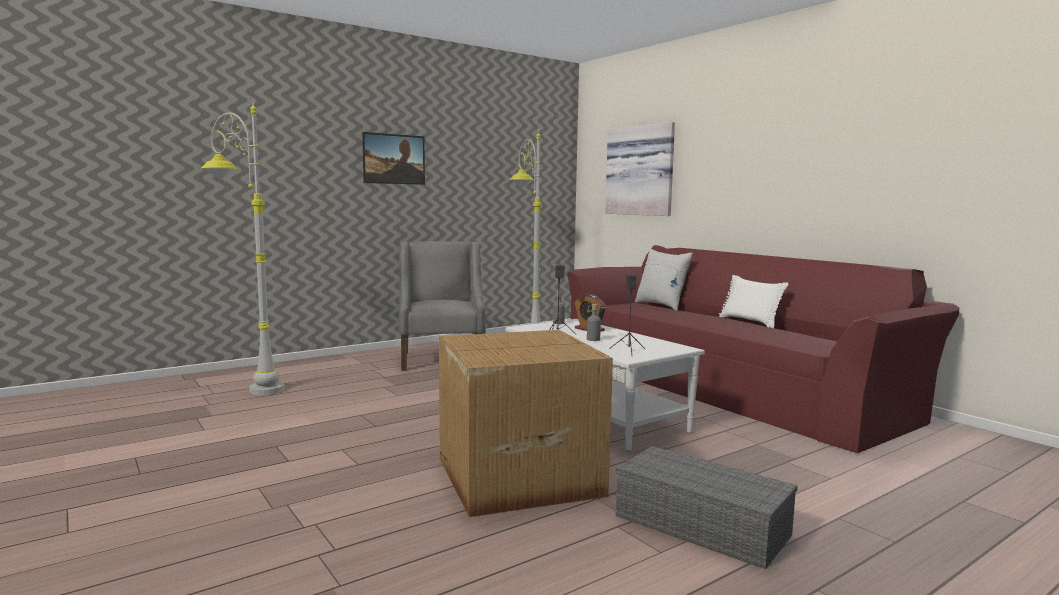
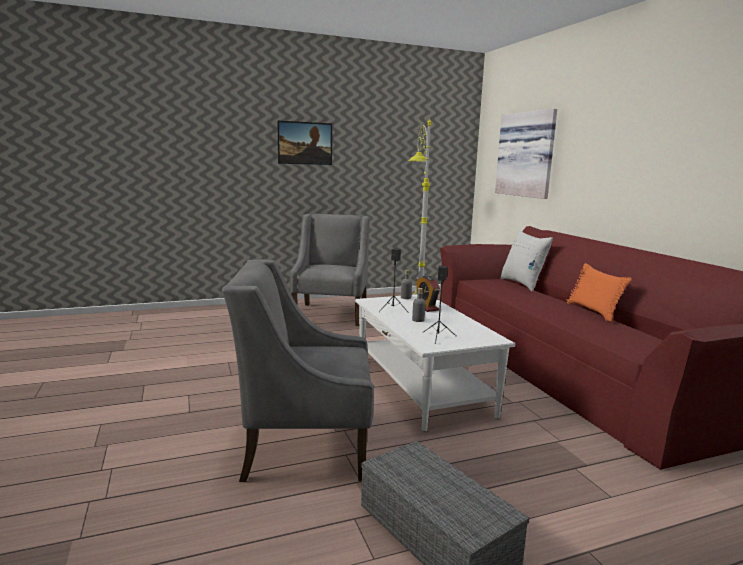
camera: 15 degrees right, 5 degrees up
(248, 386) = (169, 325): grey floor lamp -> none
(515, 476) = (304, 444): cardboard box -> grey armchair
(750, 322) = (593, 312): white pillow -> orange pillow

